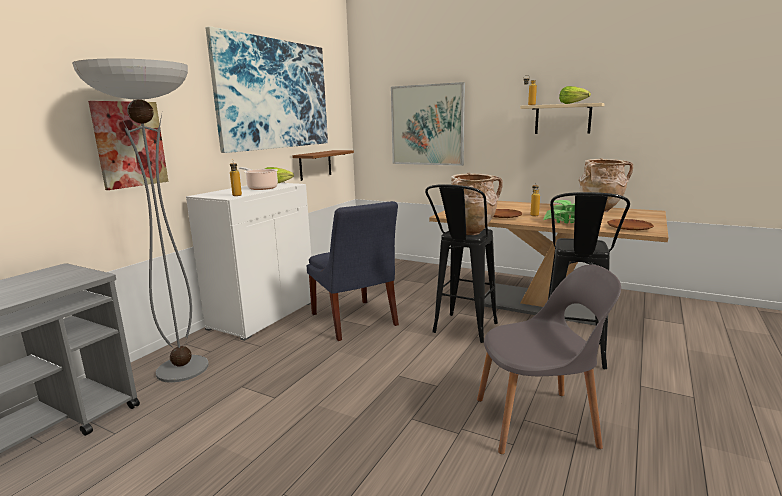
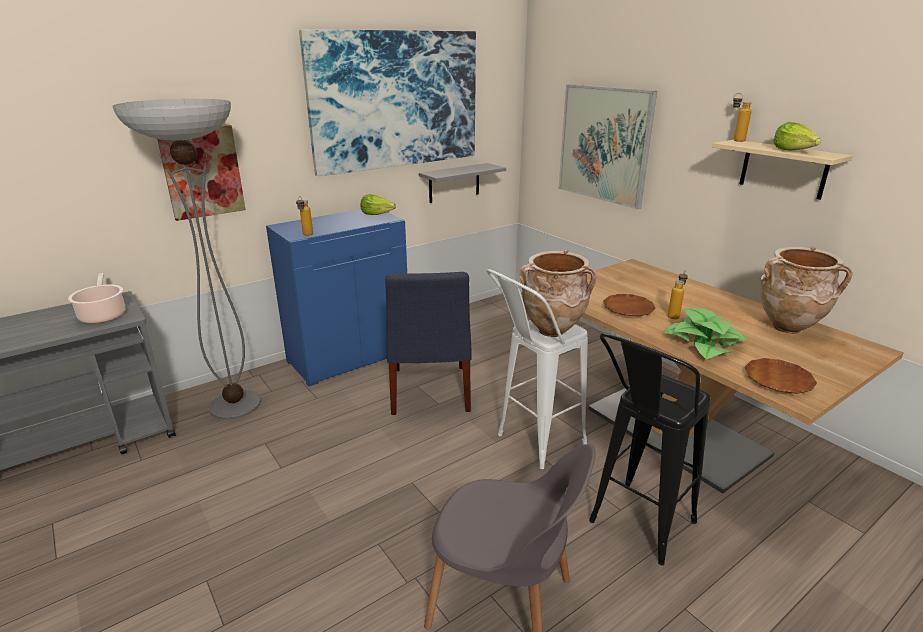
camera: 25 degrees right, 10 degrees up
(261, 188) = (350, 221): cooking pot -> cooking pot (103, 315)
(263, 314) = (349, 356): white cabinet -> blue cabinet
(315, 165) = (454, 183): brown shelf -> grey shelf
(461, 332) = (531, 445): black stool -> white stool

